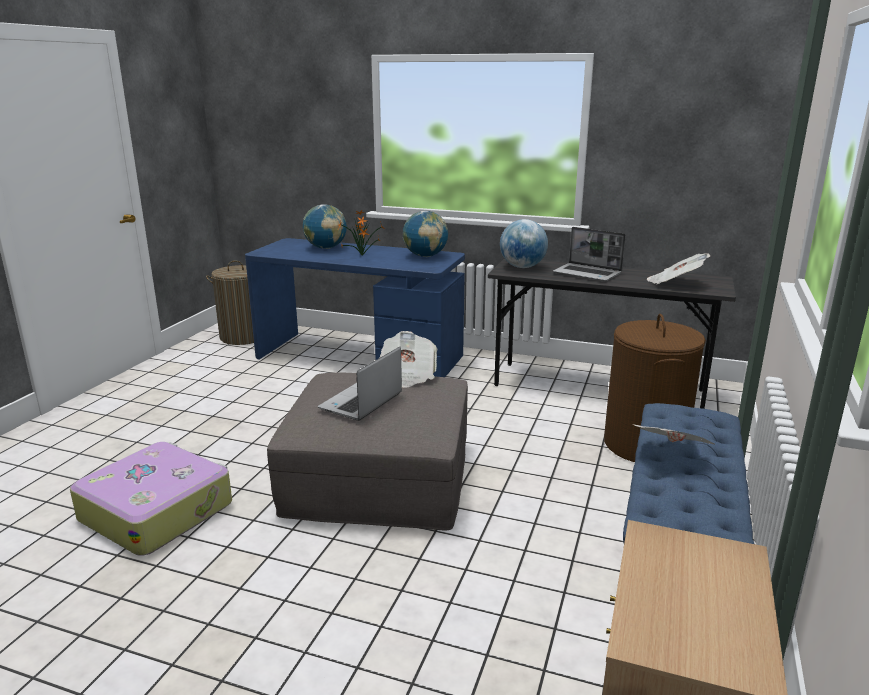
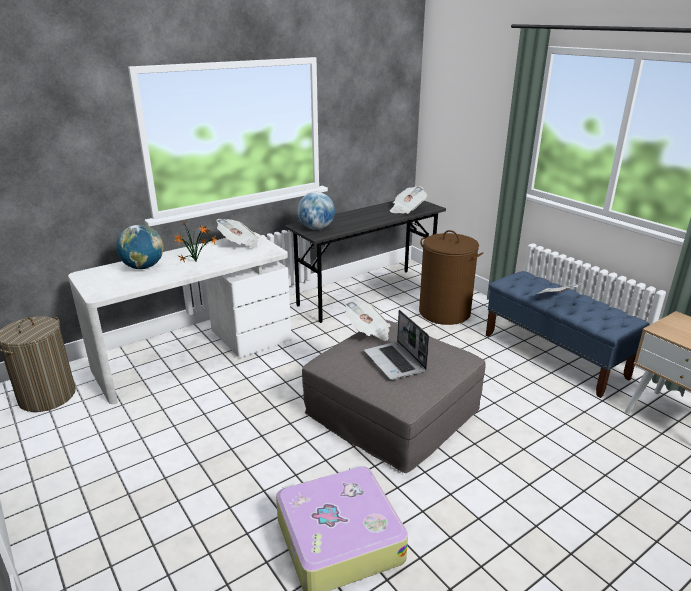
camera: 55 degrees left, 5 degrees up
(359, 357) = (195, 354): blue desk -> white desk
(425, 256) = (239, 244): globe -> newspaper
(588, 274) = (358, 219): laptop -> none

